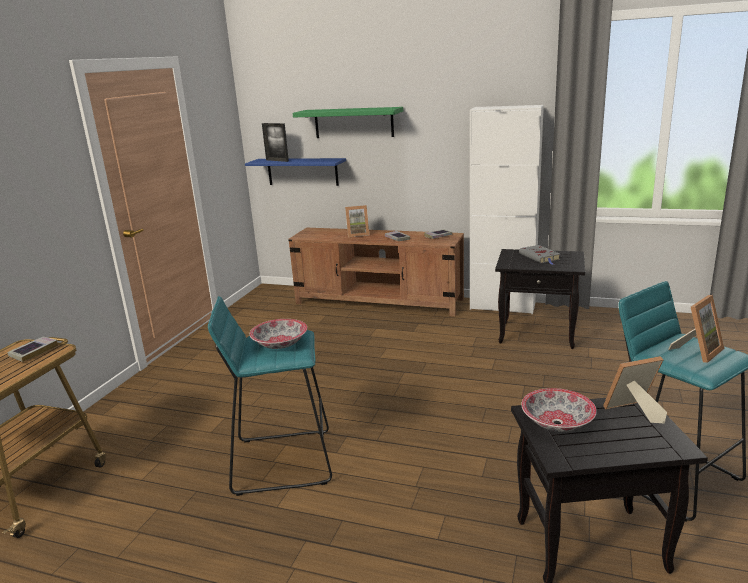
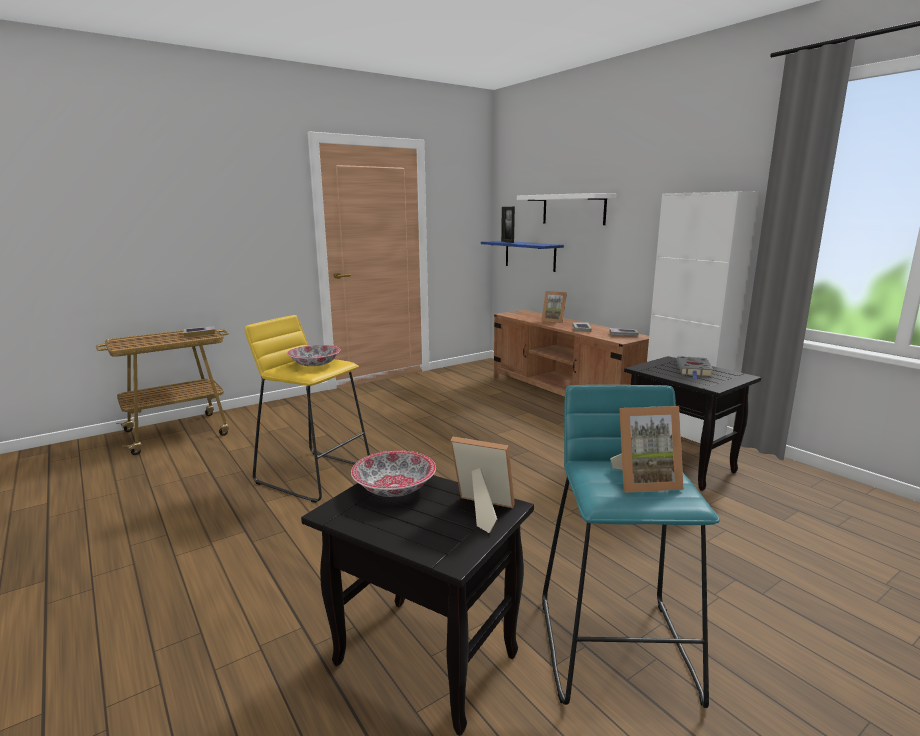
camera: 35 degrees right, 5 degrees down
(282, 461) = (314, 475): turquoise stool -> yellow stool
(353, 123) = (573, 209): green shelf -> white shelf

